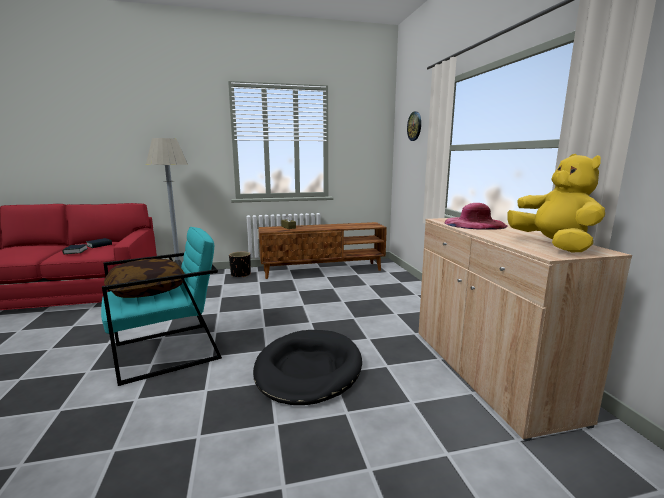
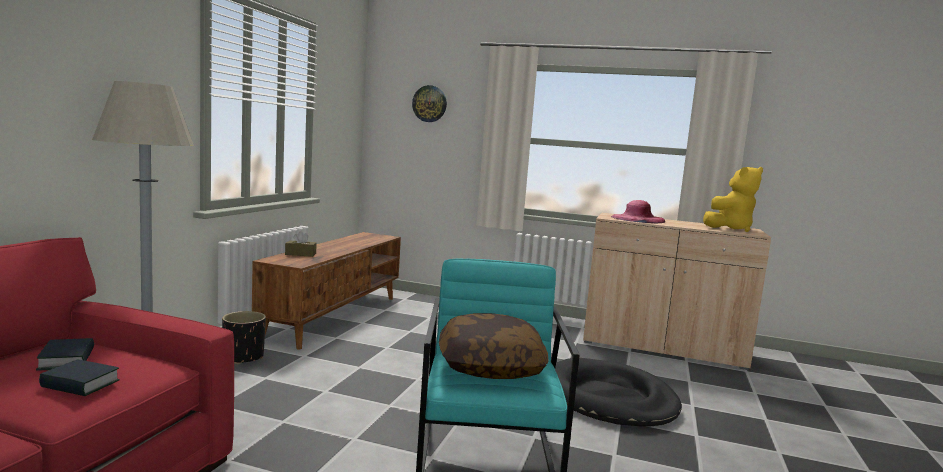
camera: 60 degrees left, 5 degrees down
(553, 245) = (730, 228): yellow plush toy -> yellow plush toy turned 135 degrees clockwise

